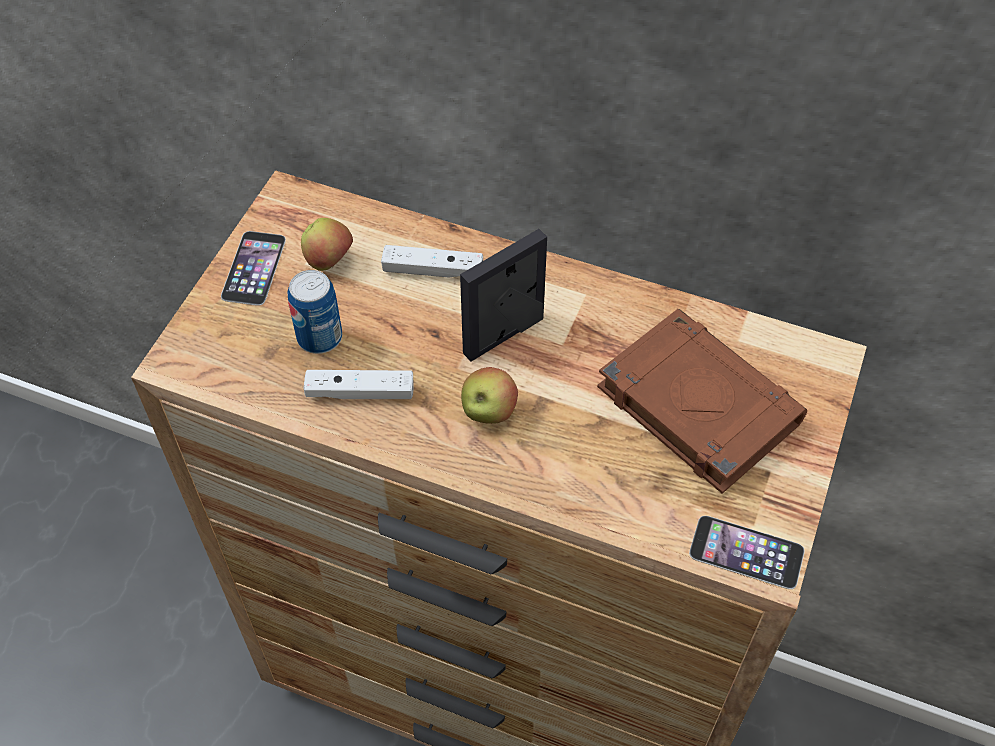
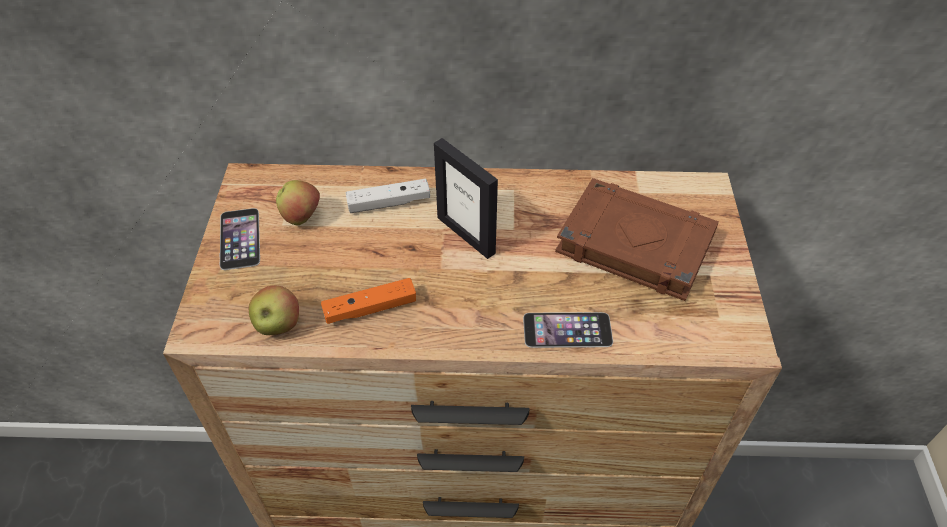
camera: 20 degrees left, 5 degrees down
(319, 337) = (318, 276): can -> none
(360, 392) = (370, 308): white game controller -> orange game controller
(488, 412) = (481, 294): apple -> apple (278, 326)
(504, 336) = (466, 235): picture frame -> picture frame turned 75 degrees counterclockwise
(746, 552) = (724, 338): phone -> phone (567, 330)

